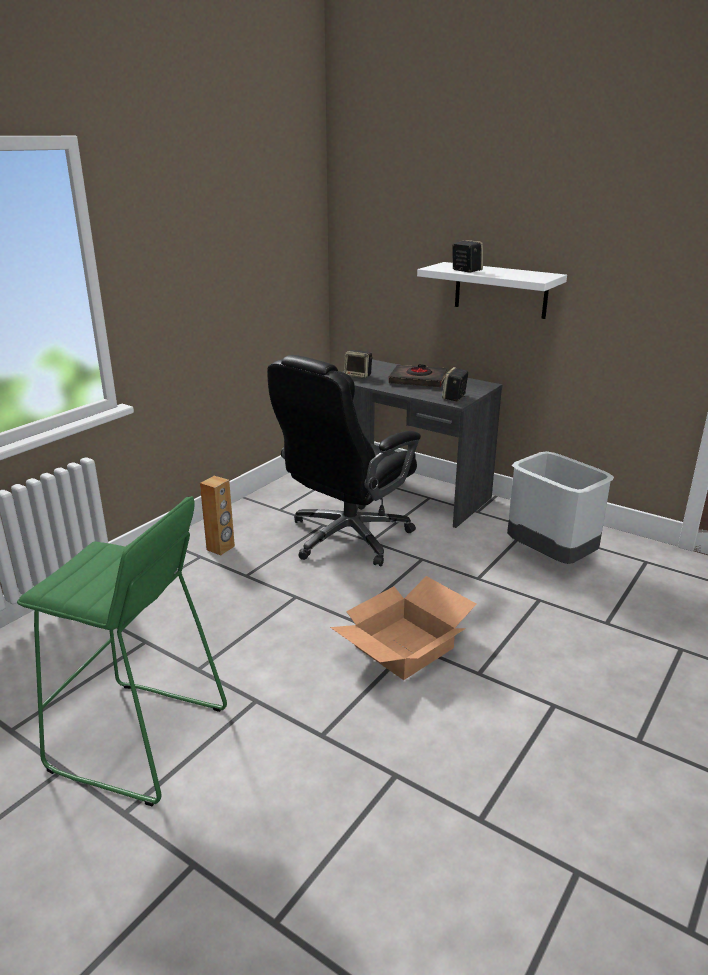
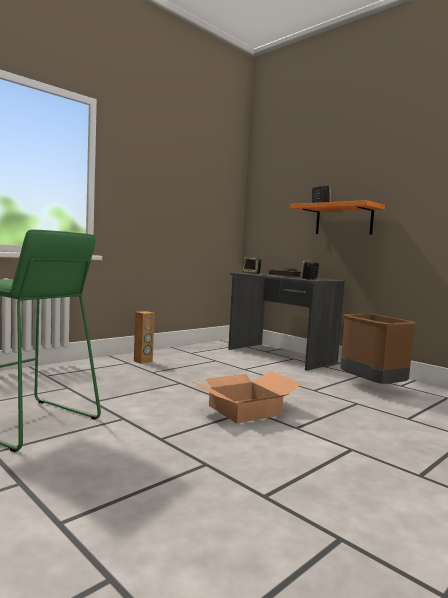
camera: 10 degrees right, 20 degrees down
(347, 537) = (229, 366): black office chair -> none
(500, 290) = (343, 220): white shelf -> orange shelf
(551, 557) = (373, 388): grey trash can -> brown trash can

